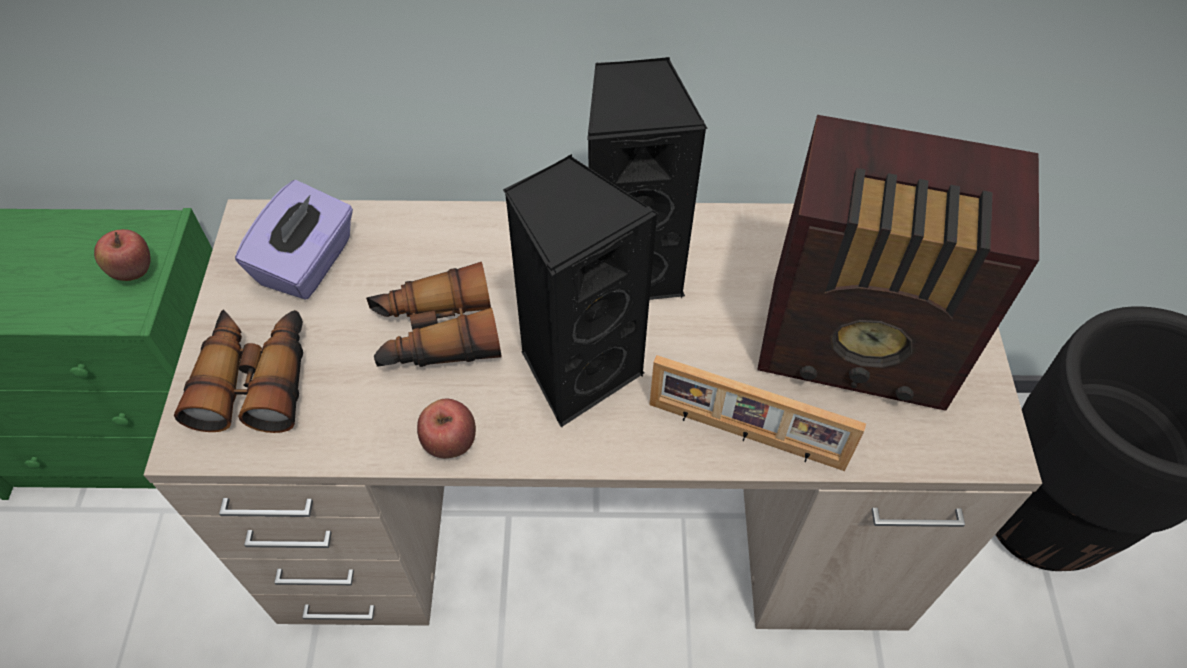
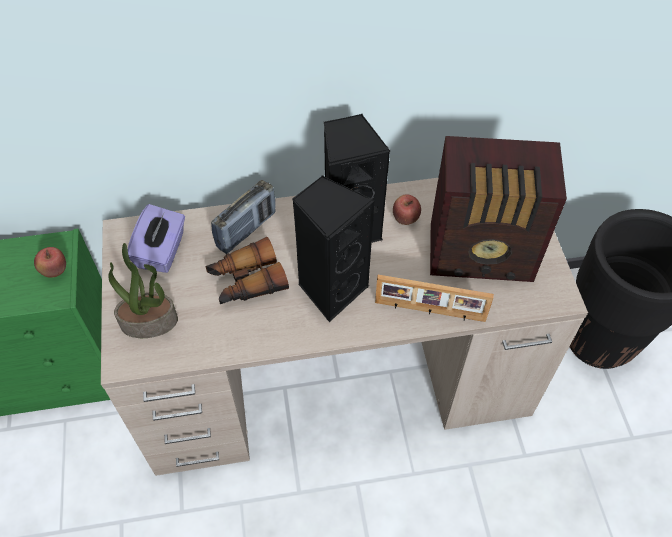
camera: 10 degrees left, 0 degrees up
(256, 378) = (150, 321): binoculars -> potted plant
(450, 444) = (270, 340): apple -> apple (405, 219)
(456, 247) = (246, 230): none -> radio

